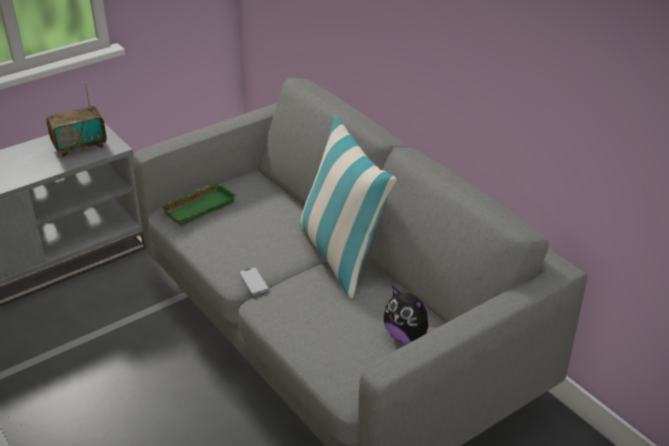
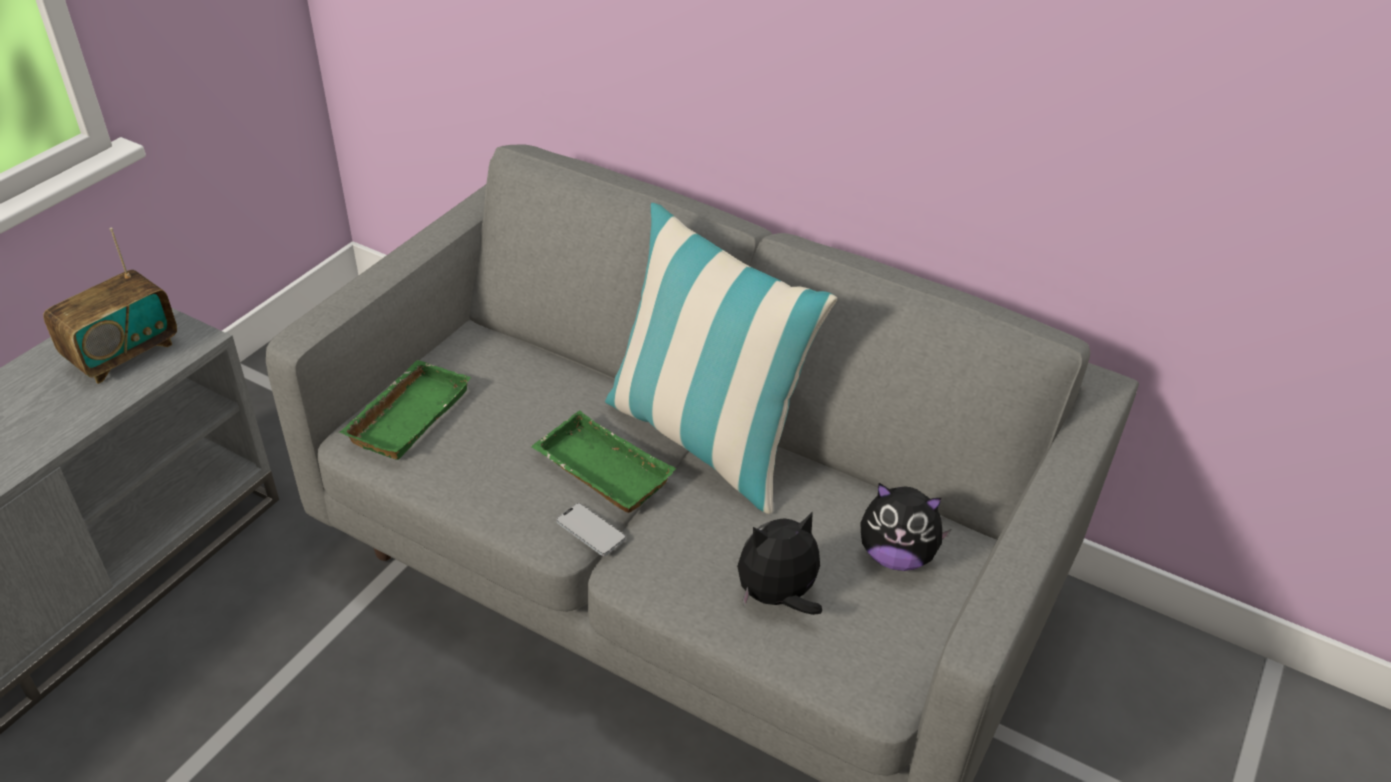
camera: 25 degrees left, 5 degrees up
(275, 256) = (599, 471): none -> green tray
(328, 337) = (777, 597): none -> plush toy

